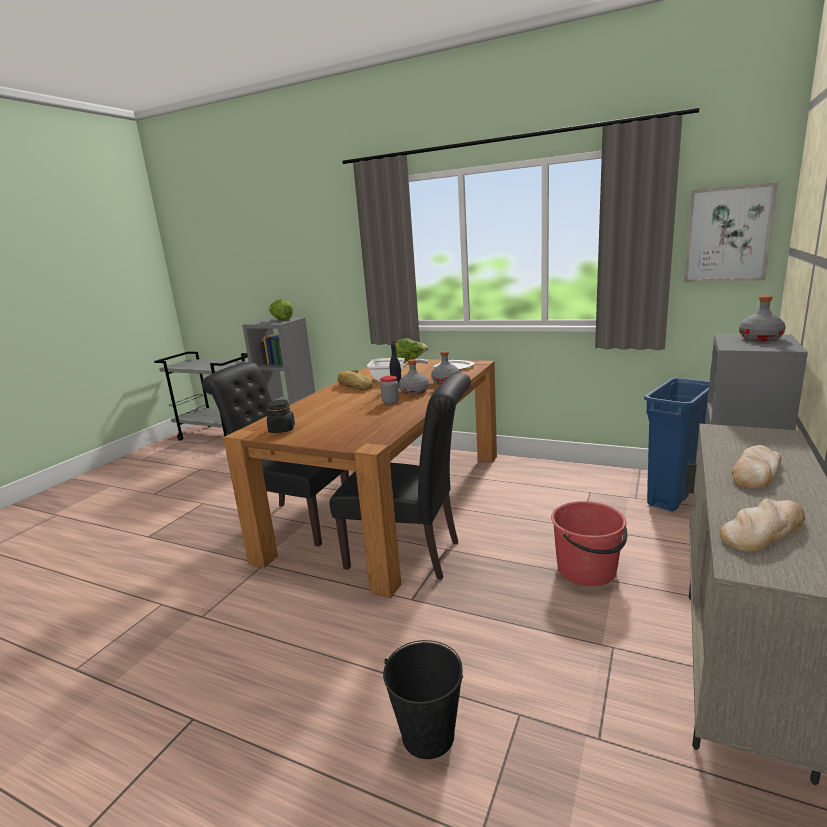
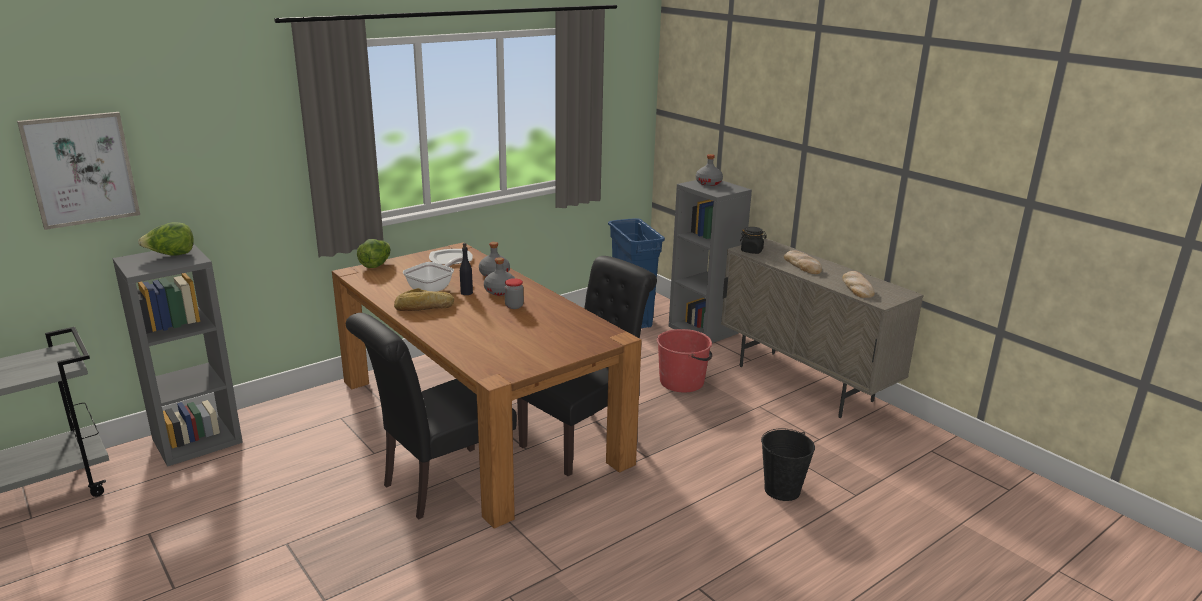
camera: 65 degrees left, 5 degrees up
(282, 430) = (515, 361): black jar -> black jar (752, 251)
(728, 234) = (626, 101): picture -> picture (81, 169)

